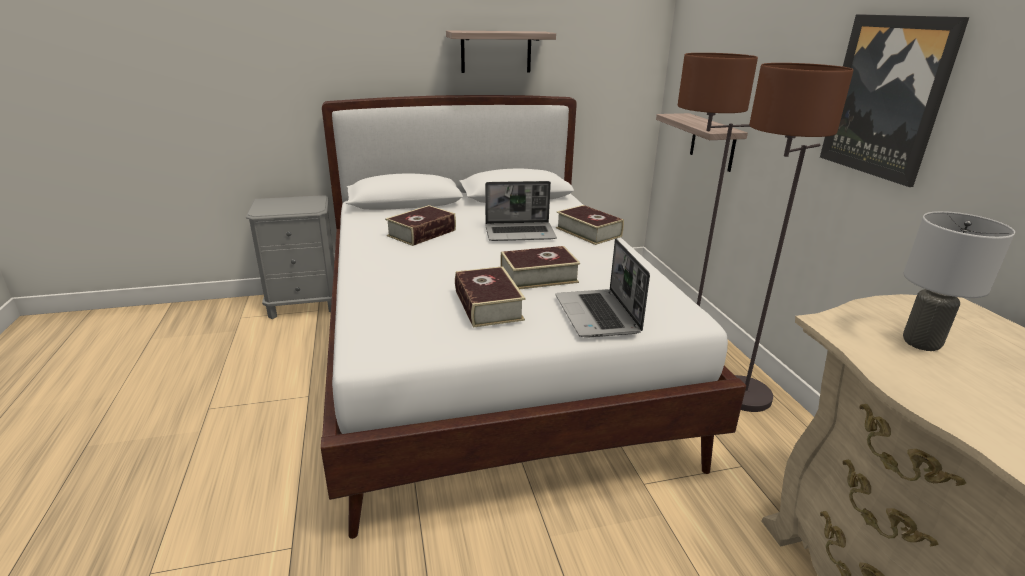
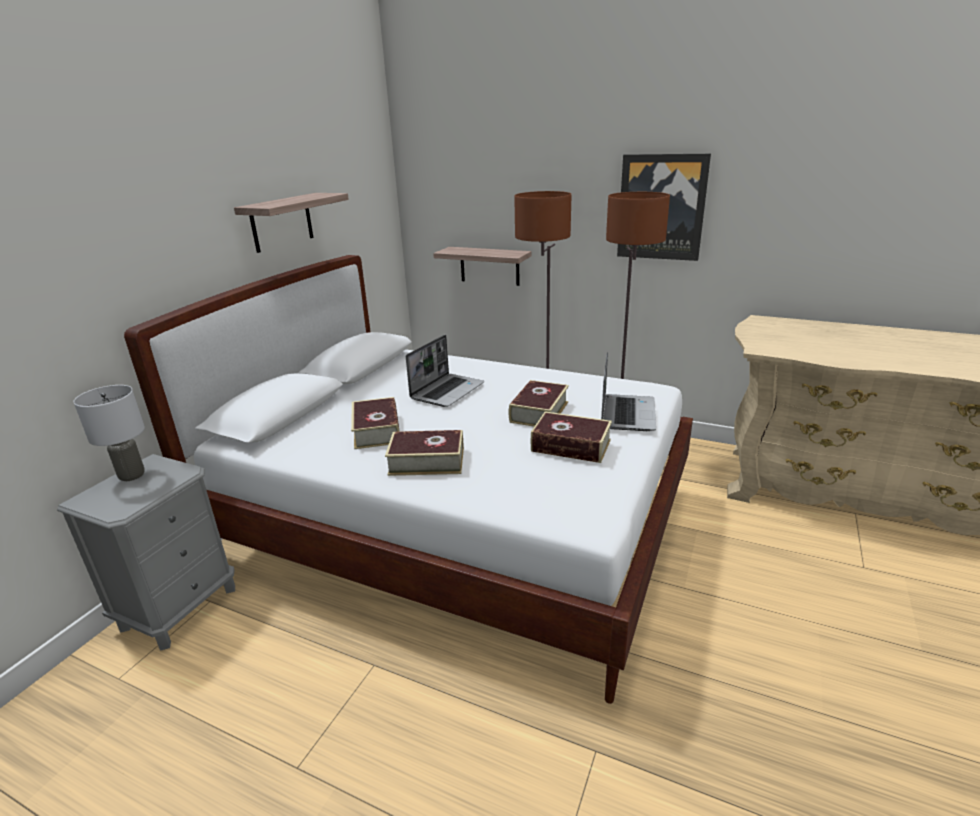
camera: 50 degrees left, 0 degrees up
(588, 232) = (484, 368): book -> book (427, 461)
(598, 315) = (626, 413): laptop -> laptop turned 105 degrees counterclockwise
(922, 345) = (796, 342): white table lamp -> white table lamp (133, 476)

